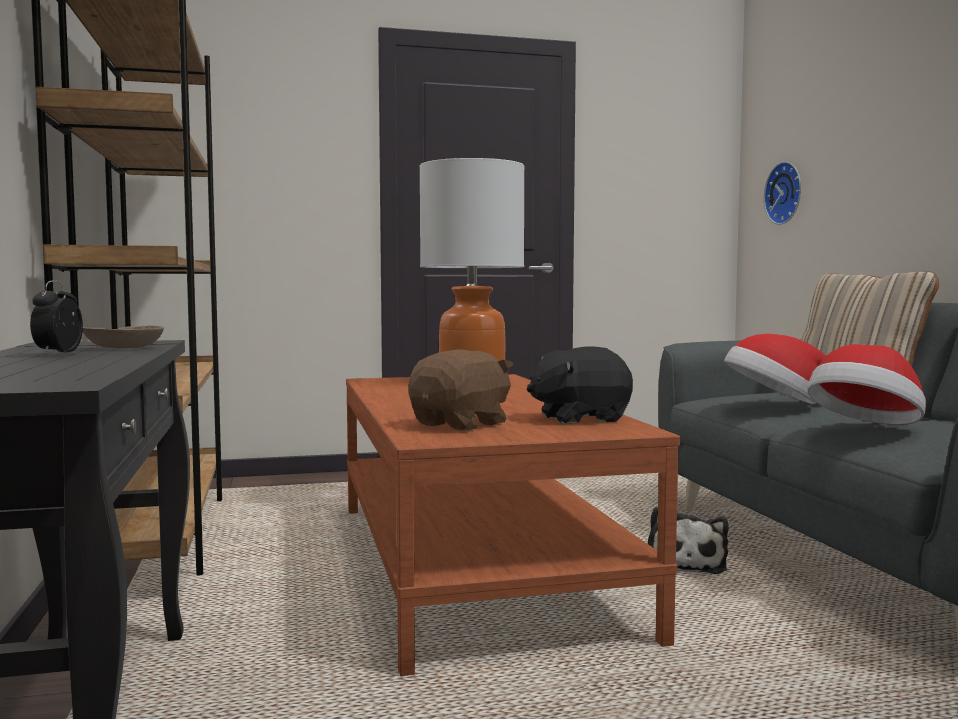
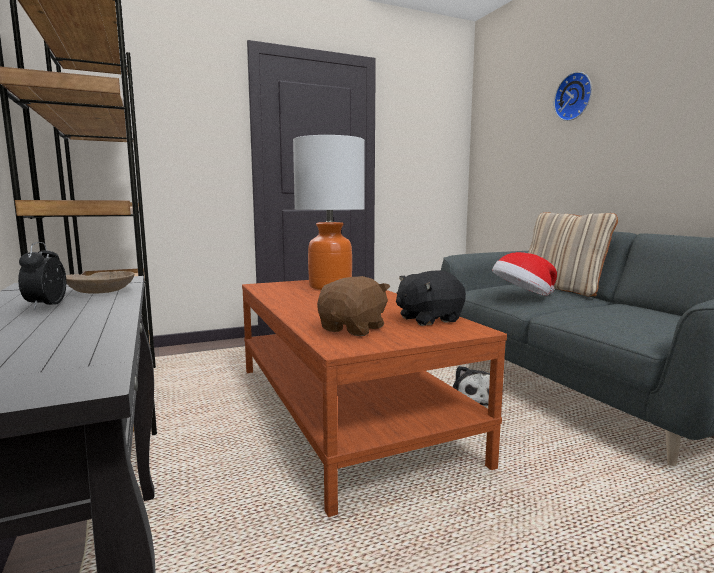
camera: 10 degrees left, 5 degrees up
(786, 193) = (502, 160): wall clock -> wall clock (574, 97)
(866, 429) = (596, 316): hat -> none

